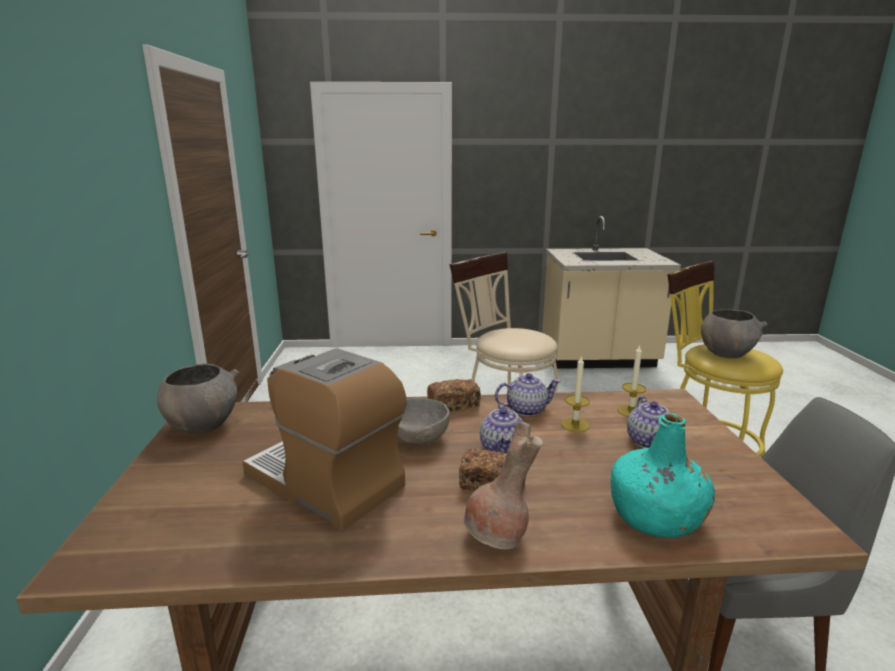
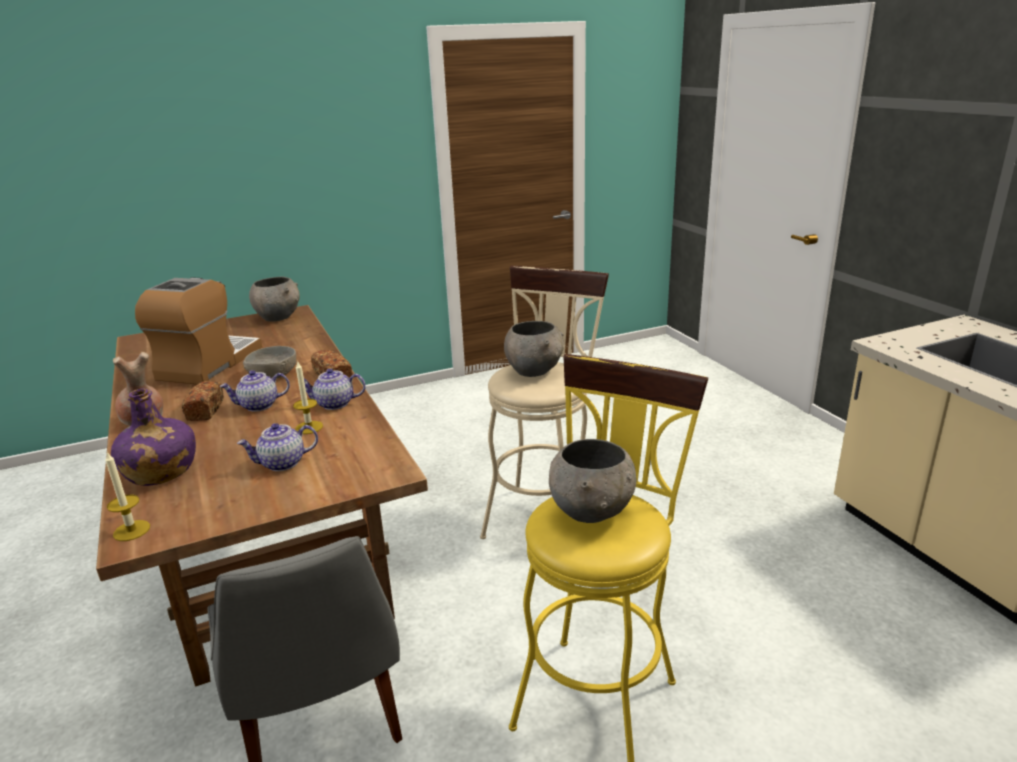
camera: 70 degrees right, 5 degrees up
(510, 336) = (534, 371): none -> grey bowl
(526, 409) = (334, 404): teapot -> teapot turned 120 degrees clockwise
(631, 411) = (348, 450): candle -> candle (131, 530)
(656, 517) = (160, 472): turquoise bottle -> purple bottle

